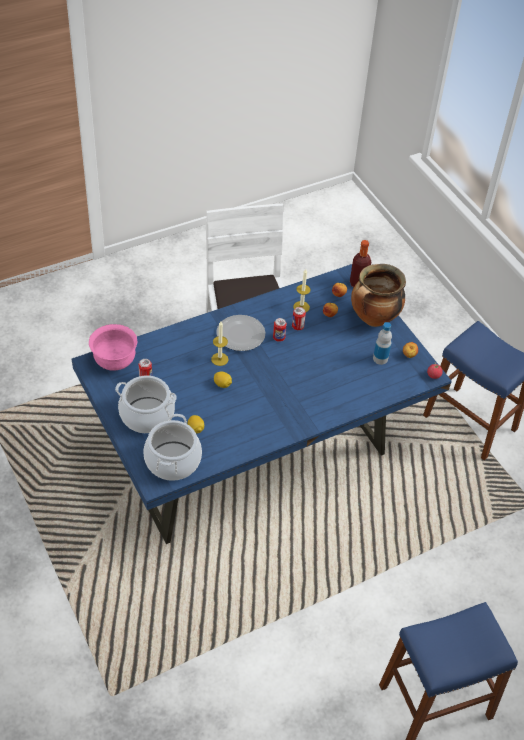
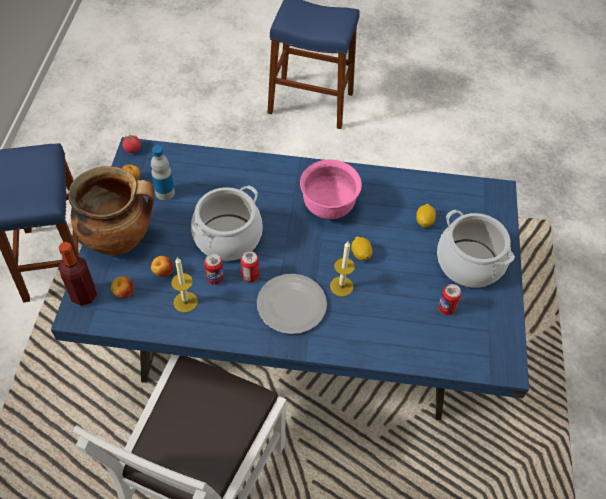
camera: 145 degrees left, 5 degrees up
(115, 361) = (473, 352): pink bowl -> pink bowl (328, 207)
(173, 461) = (468, 203): cooking pot -> cooking pot (227, 237)

